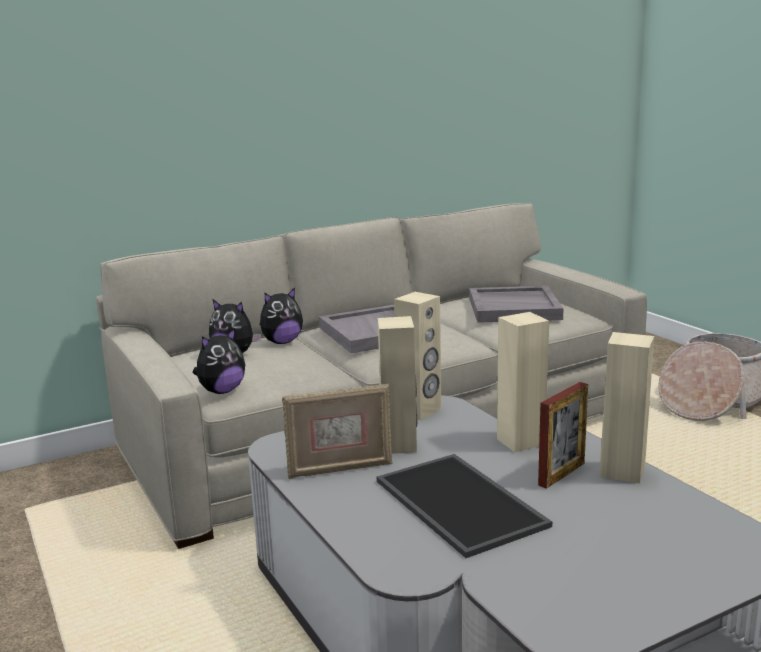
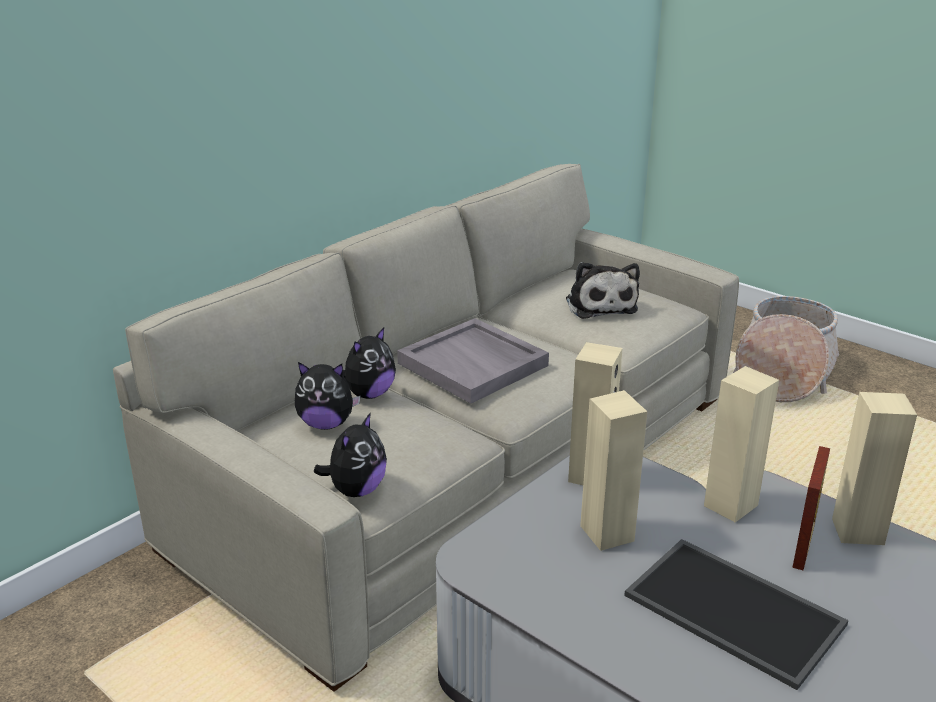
camera: 20 degrees left, 10 degrees up
(340, 469) = (569, 584): picture frame -> none
(514, 308) = (600, 305): grey tray -> plush toy

